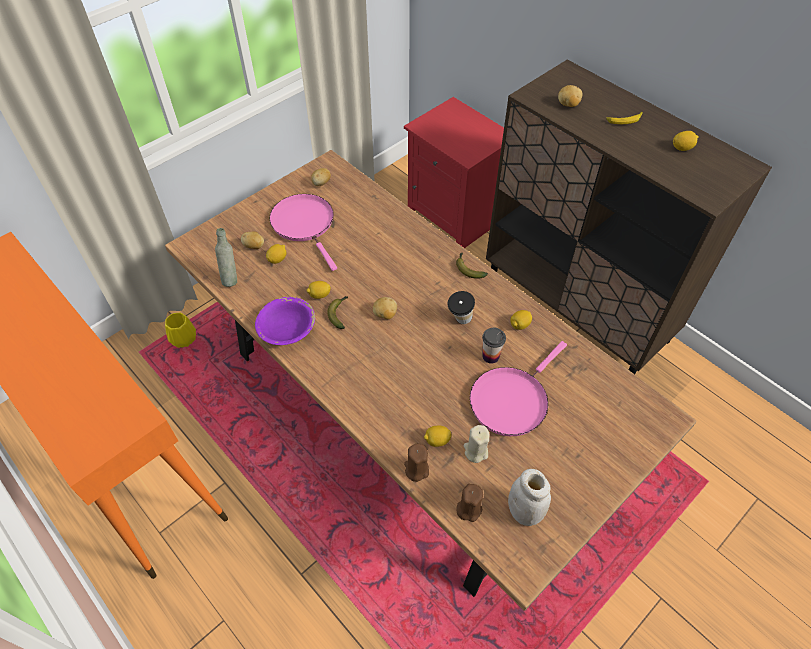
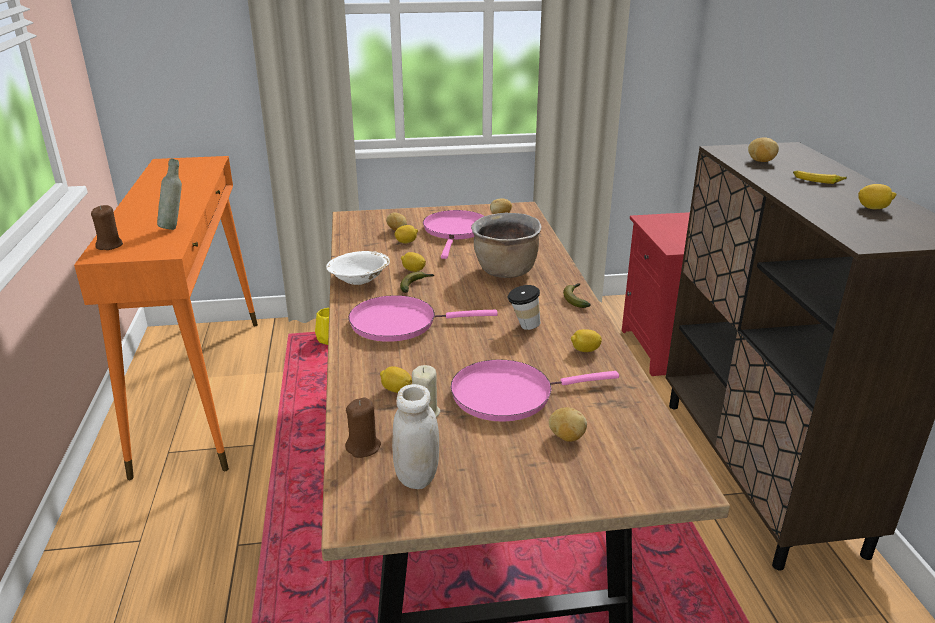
camera: 35 degrees right, 25 degrees down
(231, 278) = (355, 240): grey bottle -> grey bottle (175, 227)
(287, 330) = (359, 280): purple bowl -> white bowl
(370, 367) = (399, 323): none -> pink frying pan
(385, 314) = (455, 299): potato -> potato (566, 437)
(392, 261) = (505, 272): none -> brown cooking pot
(416, 469) = (351, 399): brown candle -> brown candle (110, 245)
(490, 356) = (525, 359): cup -> none

